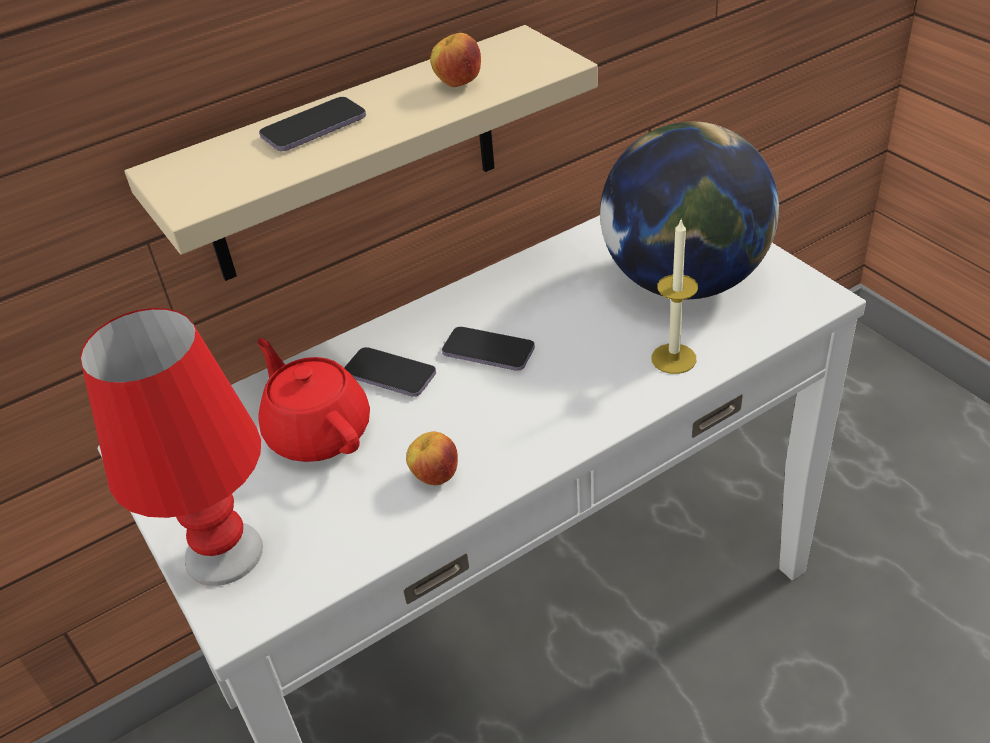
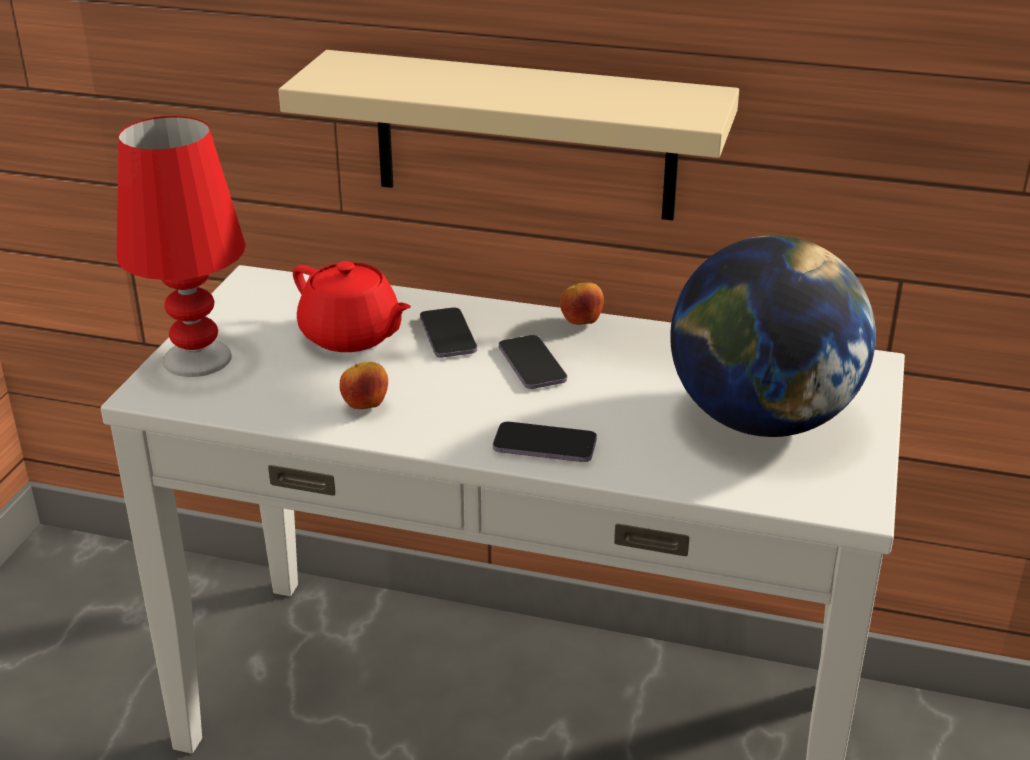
camera: 45 degrees right, 10 degrees down
(314, 128) = (460, 78): phone -> phone (544, 445)
(318, 431) = (351, 336): red teapot -> red teapot turned 120 degrees clockwise
(458, 84) = (598, 98): apple -> apple (581, 323)
(673, 358) = (647, 458): candle -> none

